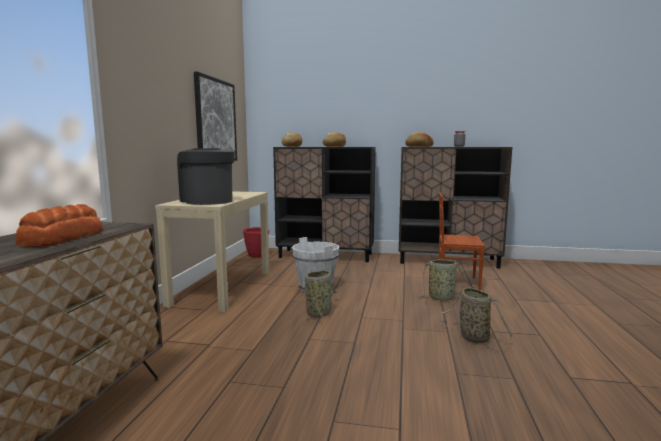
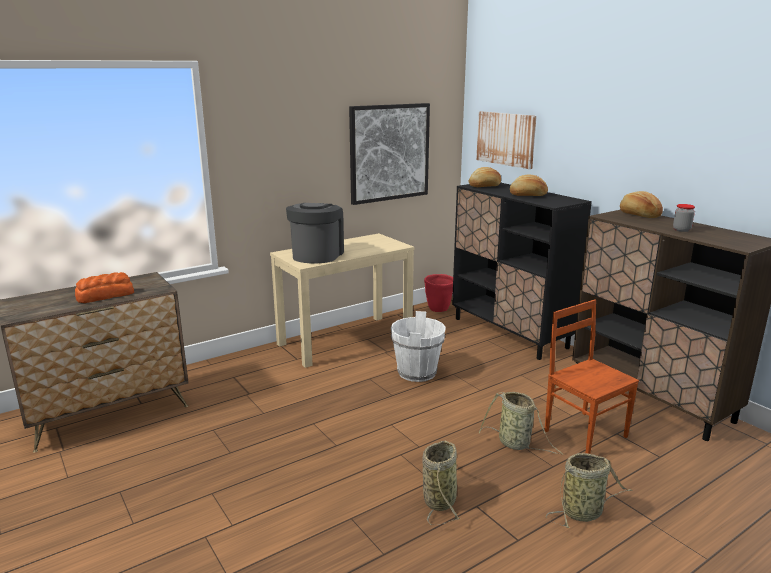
camera: 45 degrees right, 10 degrees up
(293, 114) = (506, 139): none -> picture
(319, 313) = (366, 403): basket -> basket (584, 512)

